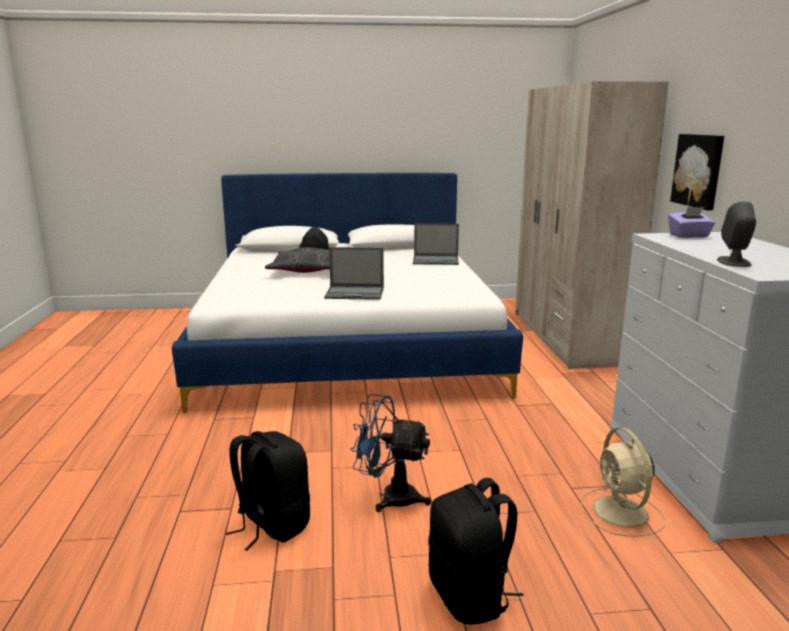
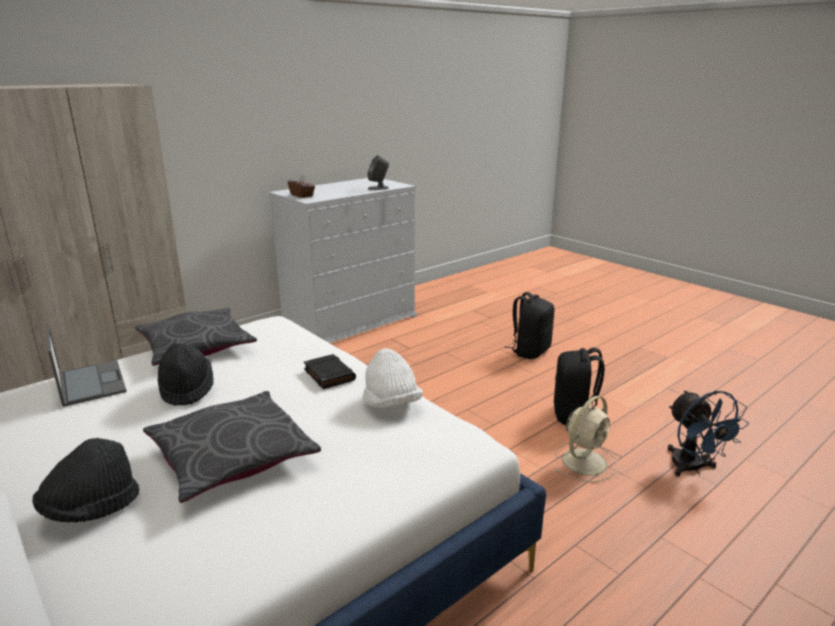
camera: 125 degrees left, 5 degrees up
(289, 297) = (391, 404): none -> white hat
(355, 293) = (328, 374): laptop -> black book
(390, 497) = (492, 392): blue fan -> blue fan (692, 468)
(392, 270) = (187, 389): none -> black hat
(458, 278) = (196, 347): none -> grey pillow
(621, 513) = (418, 334): beige fan -> beige fan (585, 461)
(689, 236) = (302, 195): purple tissue box -> brown tissue box
(699, 170) = (198, 160): picture -> none

